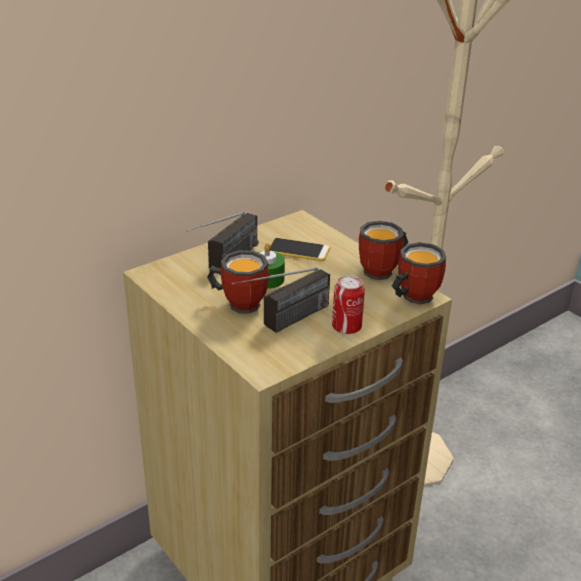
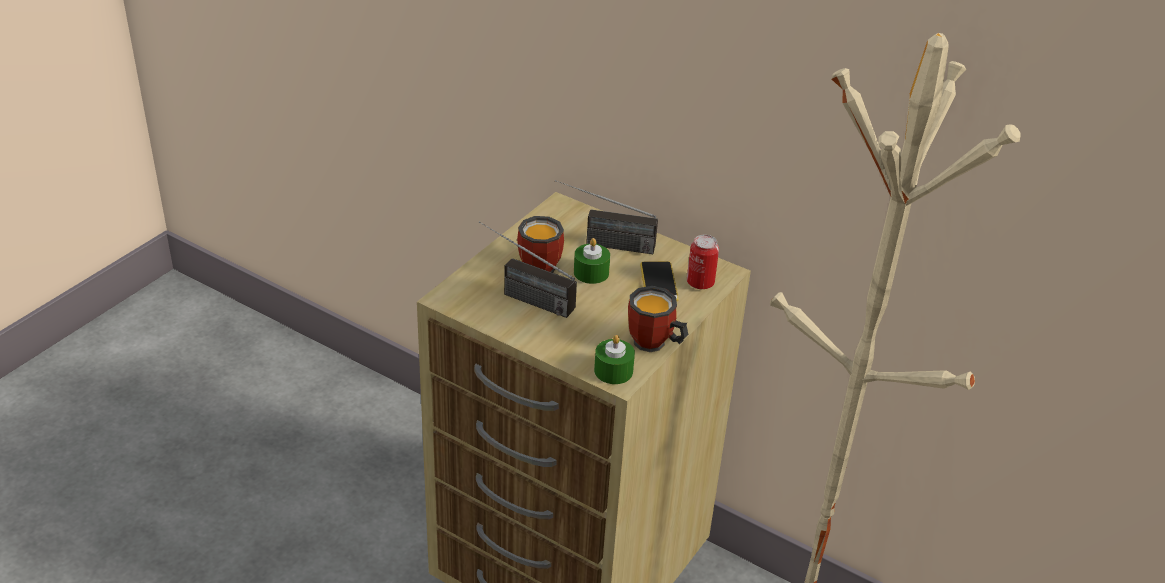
camera: 70 degrees right, 5 degrees up
(346, 327) = (534, 335): can -> can (700, 283)
(411, 297) = (613, 371): mug -> green candle

